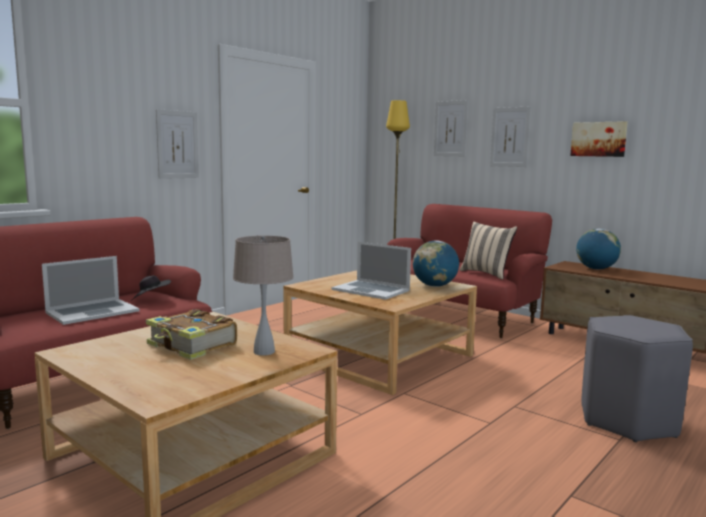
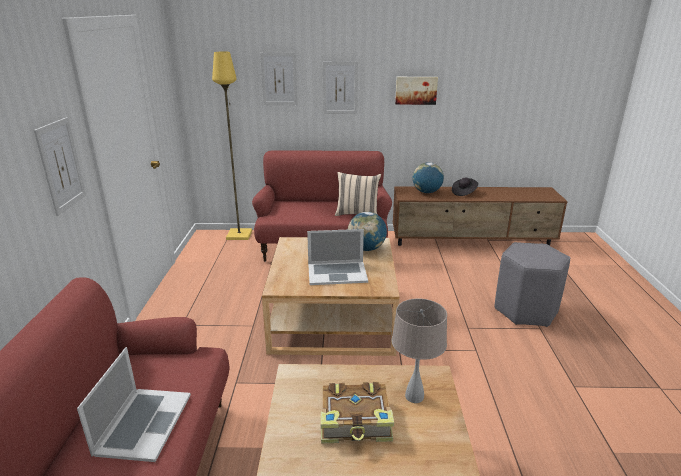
camera: 40 degrees left, 15 degrees up
(150, 300) = (165, 371): black hat -> black hat (464, 192)

